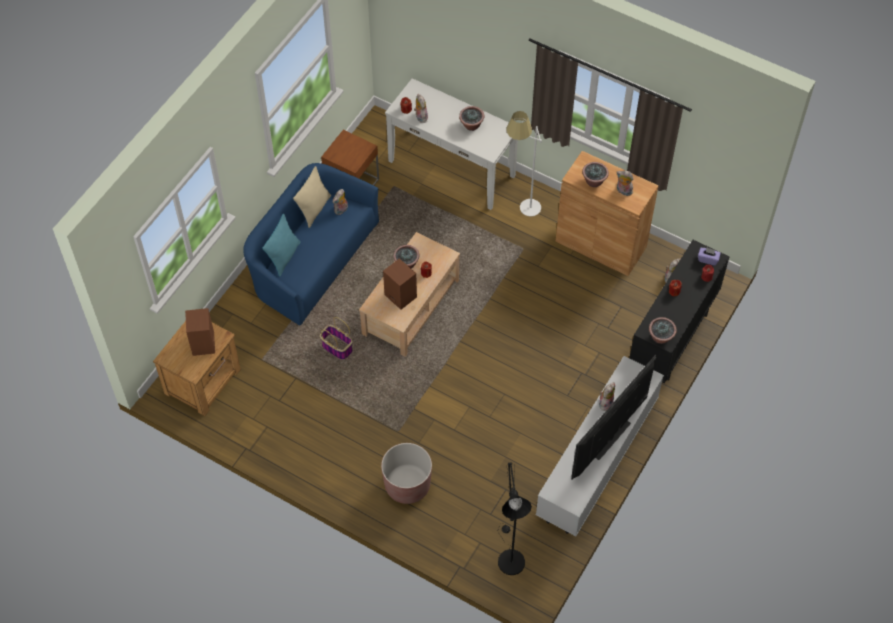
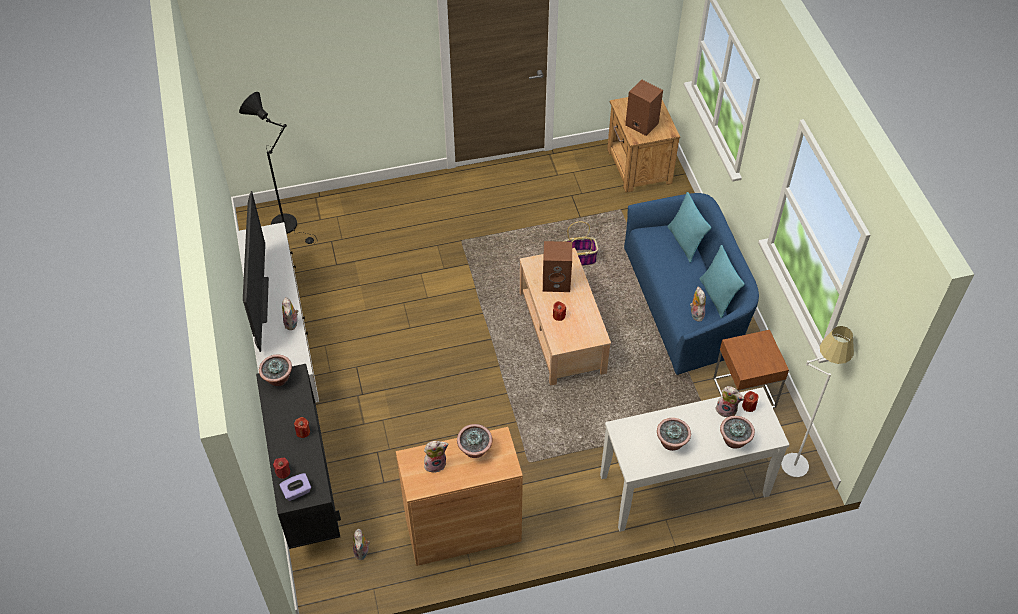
camera: 135 degrees right, 5 degrees down
(314, 209) = (717, 296): beige pillow -> turquoise pillow
(406, 264) = (583, 310): potted plant -> potted plant (734, 440)
(407, 485) = (413, 214): brown planter -> none
(521, 211) = (571, 498): white floor lamp -> white floor lamp (796, 454)

